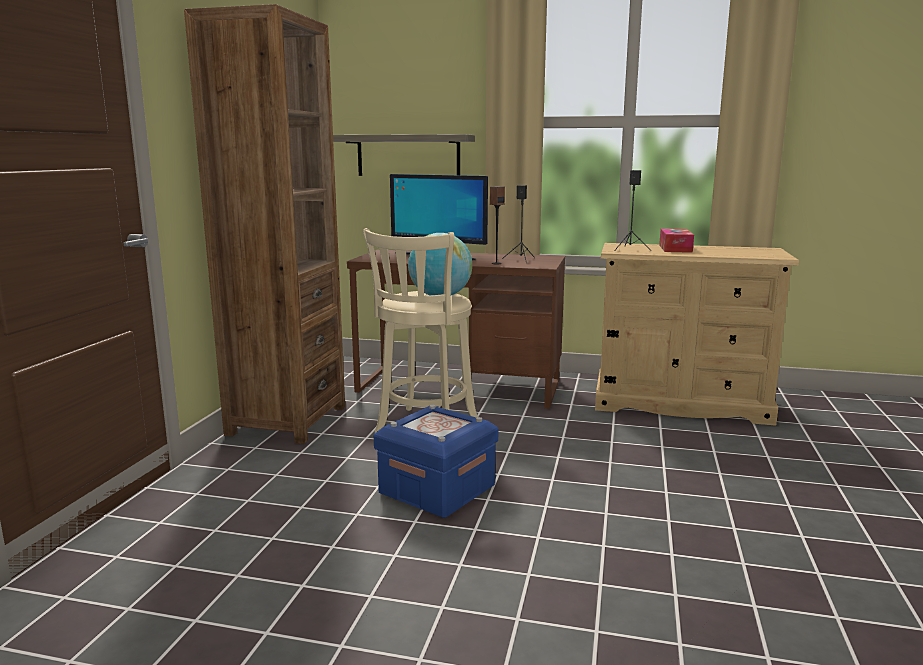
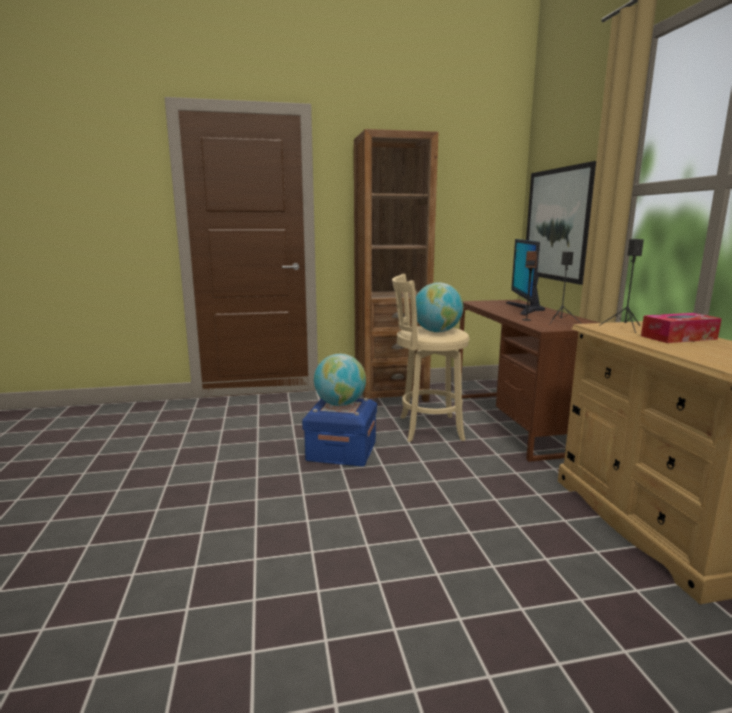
camera: 65 degrees right, 0 degrees up
(408, 155) = (559, 224): shelf -> picture
(432, 422) = (340, 404): none -> globe

